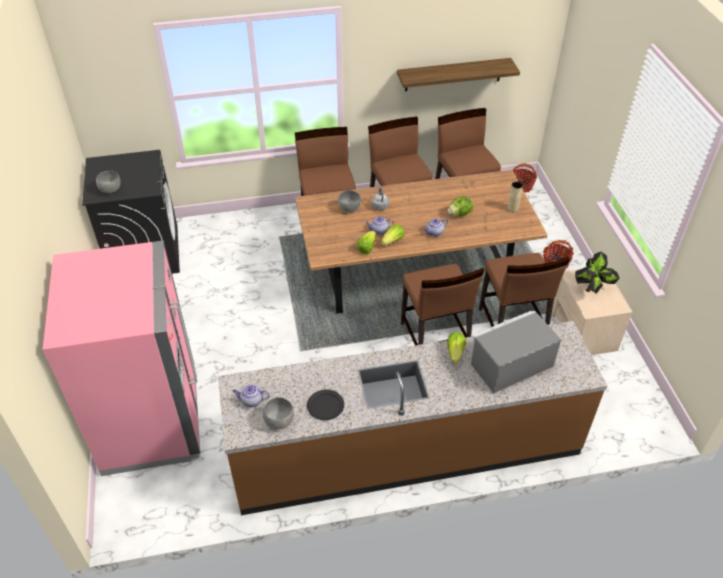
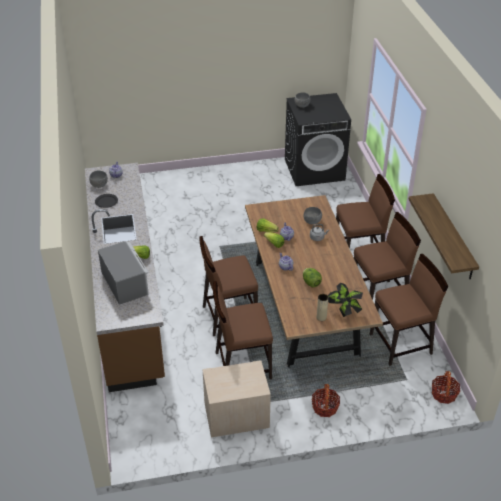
camera: 90 degrees right, 5 degrees down
(151, 421) = (166, 189): pink fridge -> none
(592, 289) = (238, 379): potted plant -> potted plant (344, 312)

